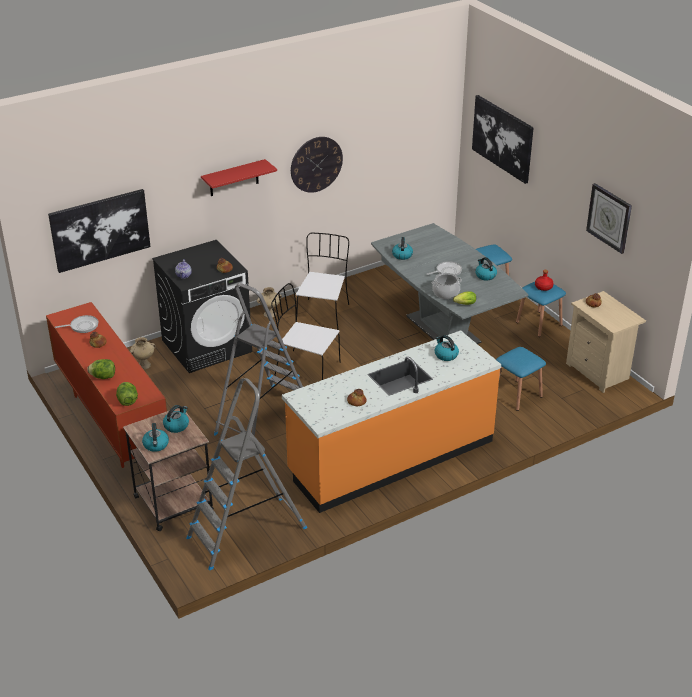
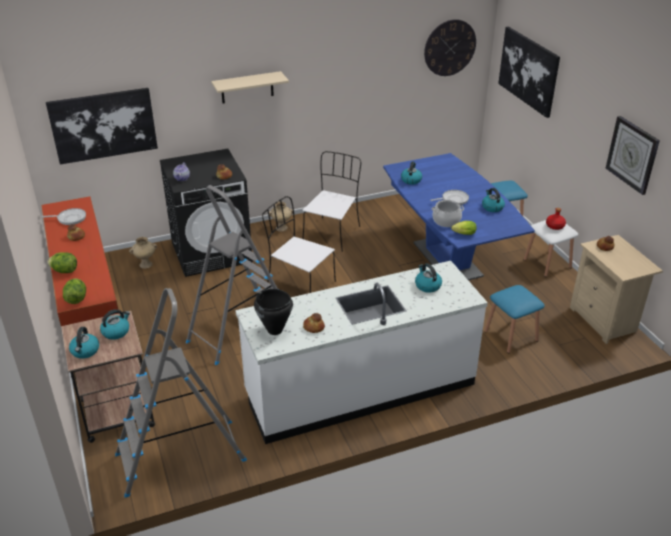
camera: 10 degrees right, 0 degrees up
(234, 178) = (247, 87): red shelf -> beige shelf
(316, 164) = (335, 83): wall clock -> wall clock (450, 48)
(323, 408) = (275, 330): none -> black cooking pot
(391, 457) = (360, 389): orange counter -> white counter
(443, 329) = (447, 259): grey dining table -> blue dining table
(539, 324) = (547, 263): blue stool -> white stool

